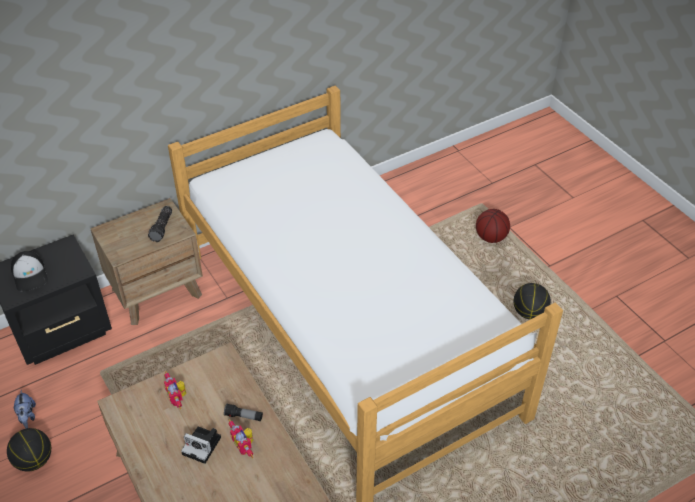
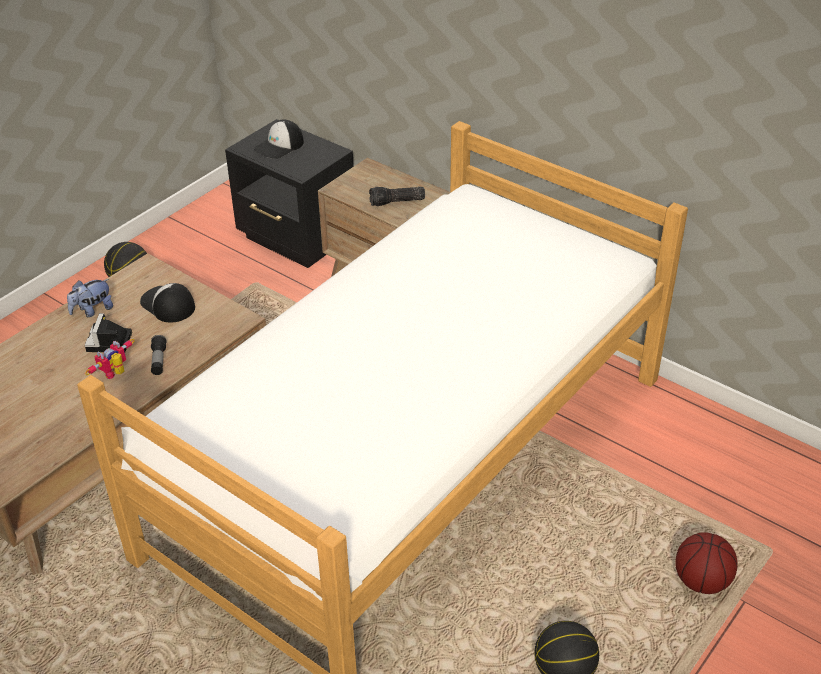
camera: 70 degrees right, 5 degrees down
(27, 416) = (181, 257): plush toy -> plush toy (92, 310)
(178, 399) = (167, 305): toy robot -> cap

